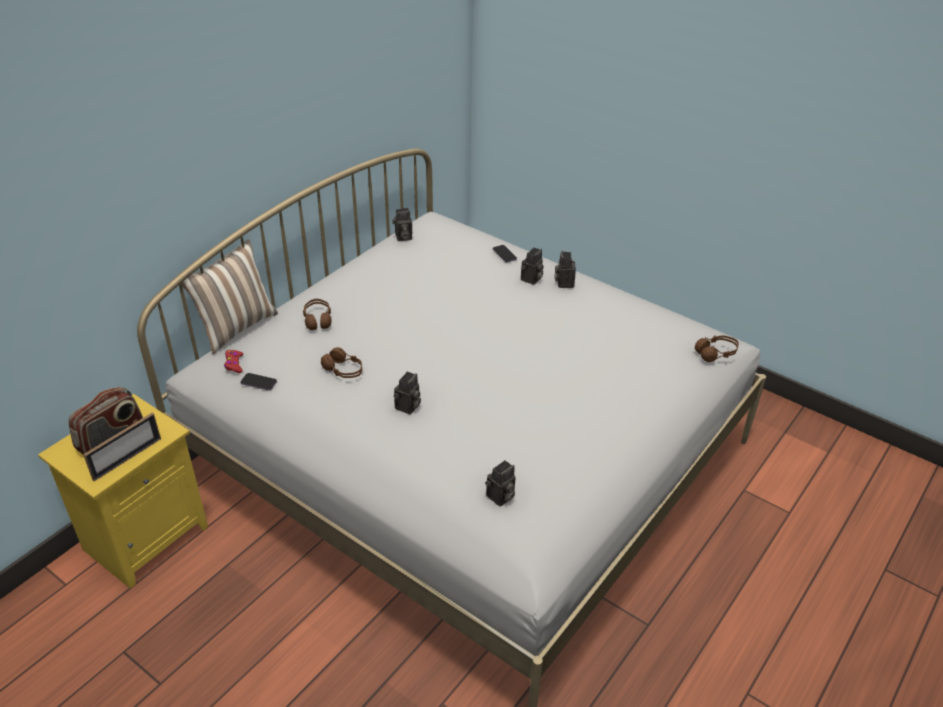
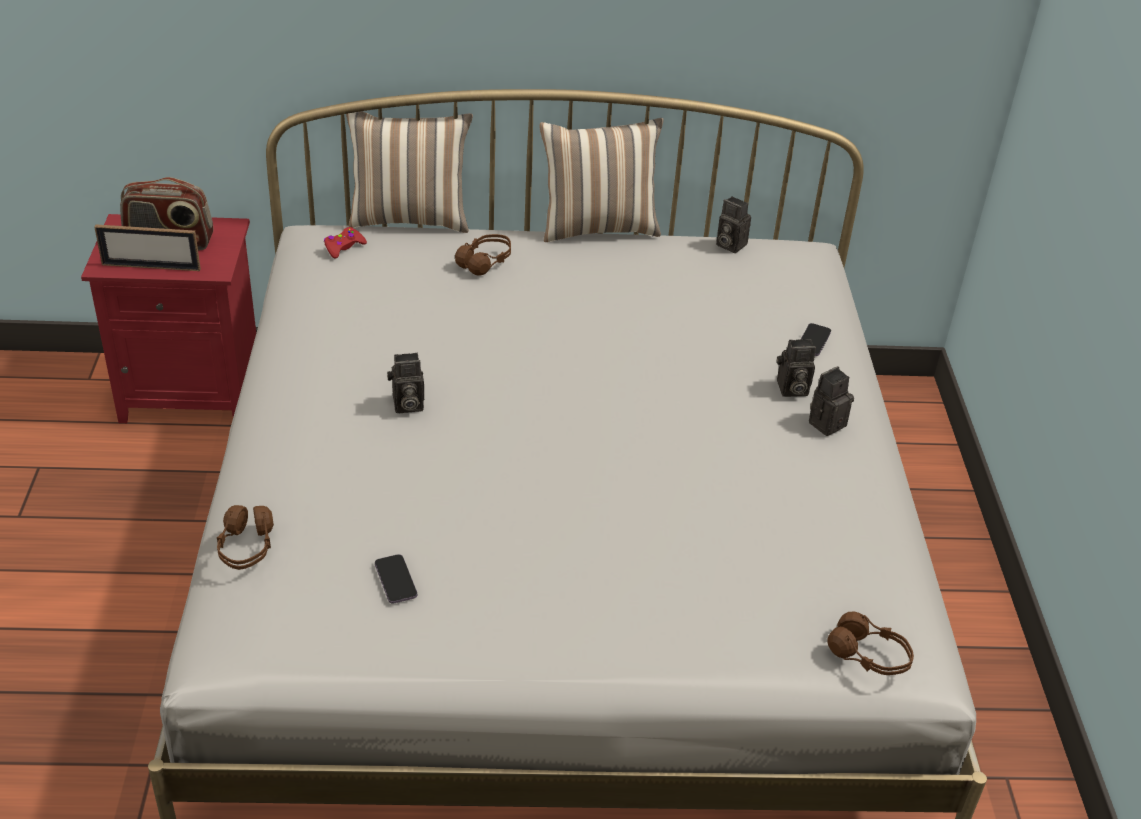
camera: 50 degrees right, 0 degrees up
(146, 536) = (194, 392): yellow nightstand -> red nightstand
(258, 383) = (331, 278): phone -> phone (395, 580)
(333, 269) = (598, 227): none -> pillow
(343, 370) = (417, 325): brown headphones -> brown headphones (246, 548)
(500, 498) = (321, 560): camera -> none

